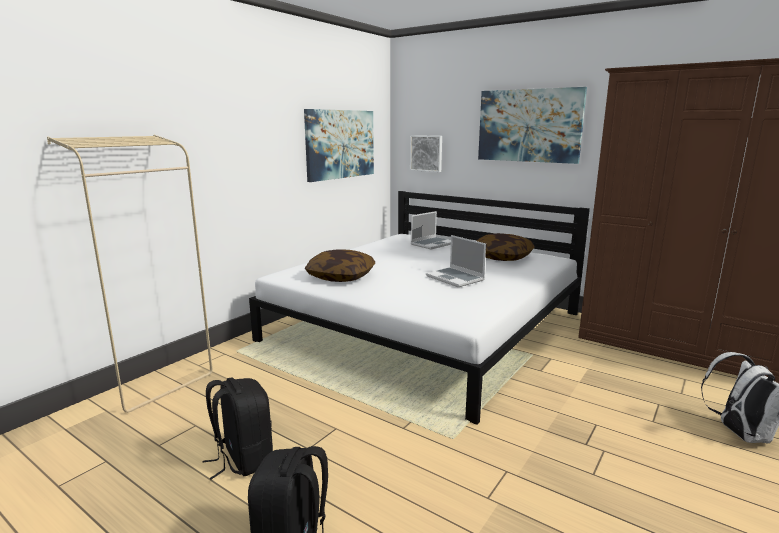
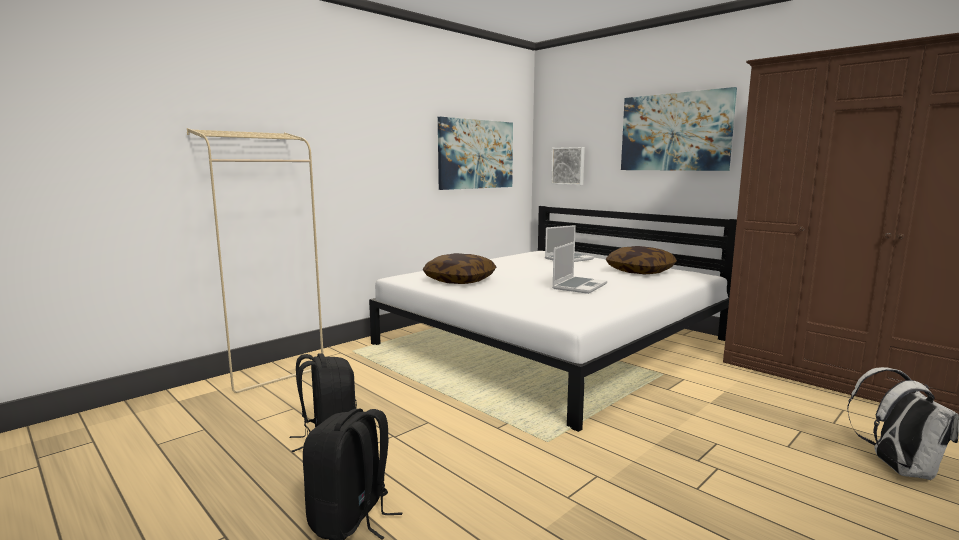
camera: 10 degrees right, 5 degrees down
(455, 278) = (579, 286): laptop -> laptop turned 120 degrees counterclockwise

